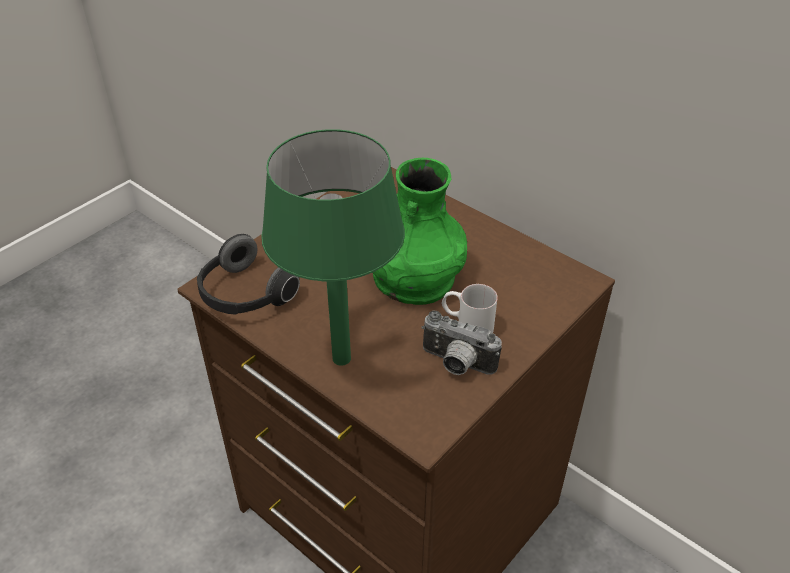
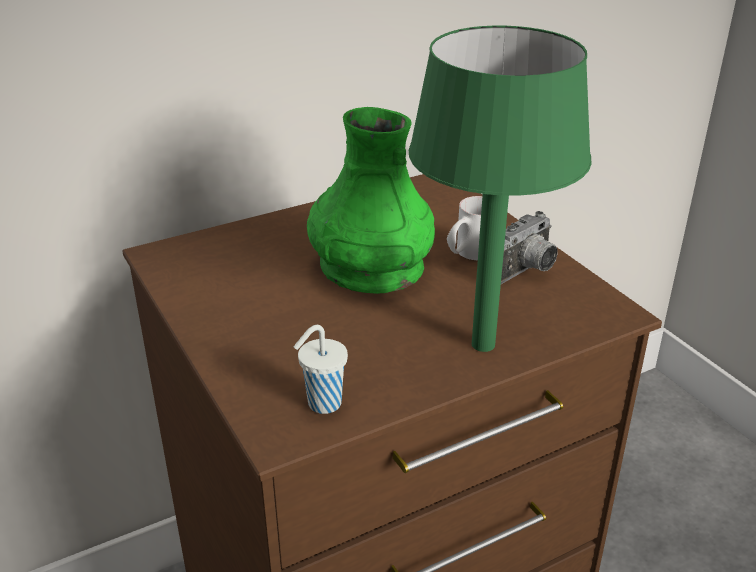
camera: 70 degrees left, 10 degrees down
(245, 295) = (322, 404): headphones -> white cup

